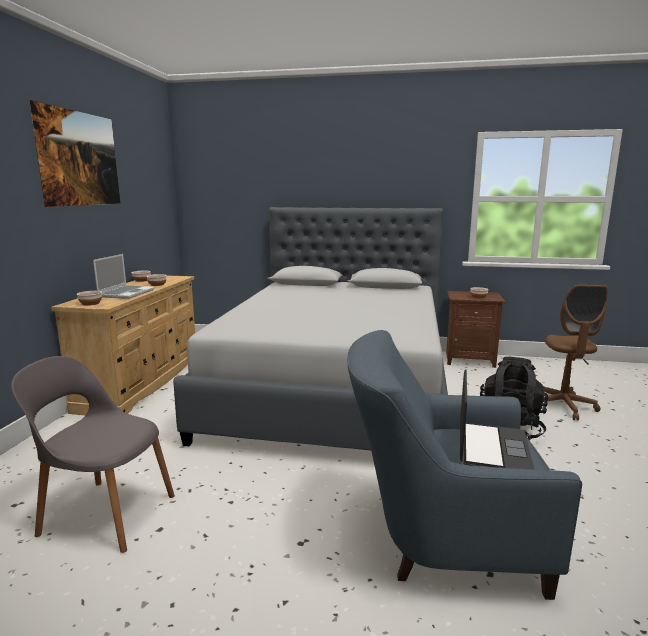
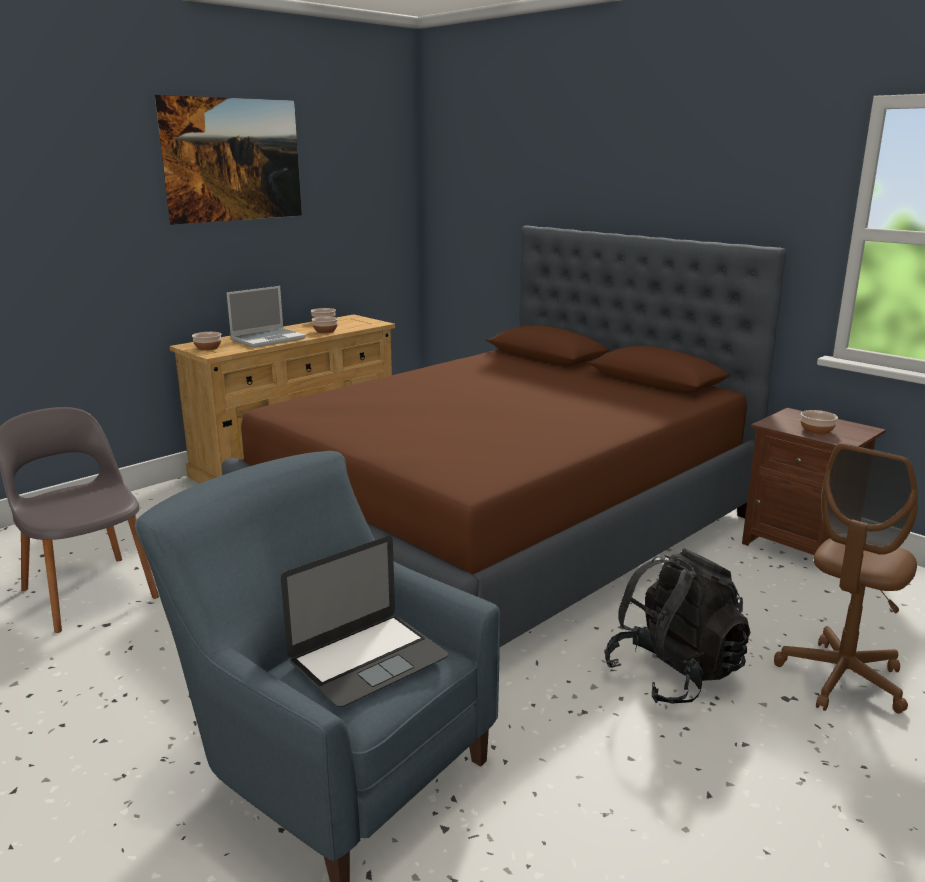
camera: 35 degrees right, 5 degrees up
(335, 388) = (503, 530): grey bed -> brown bed

